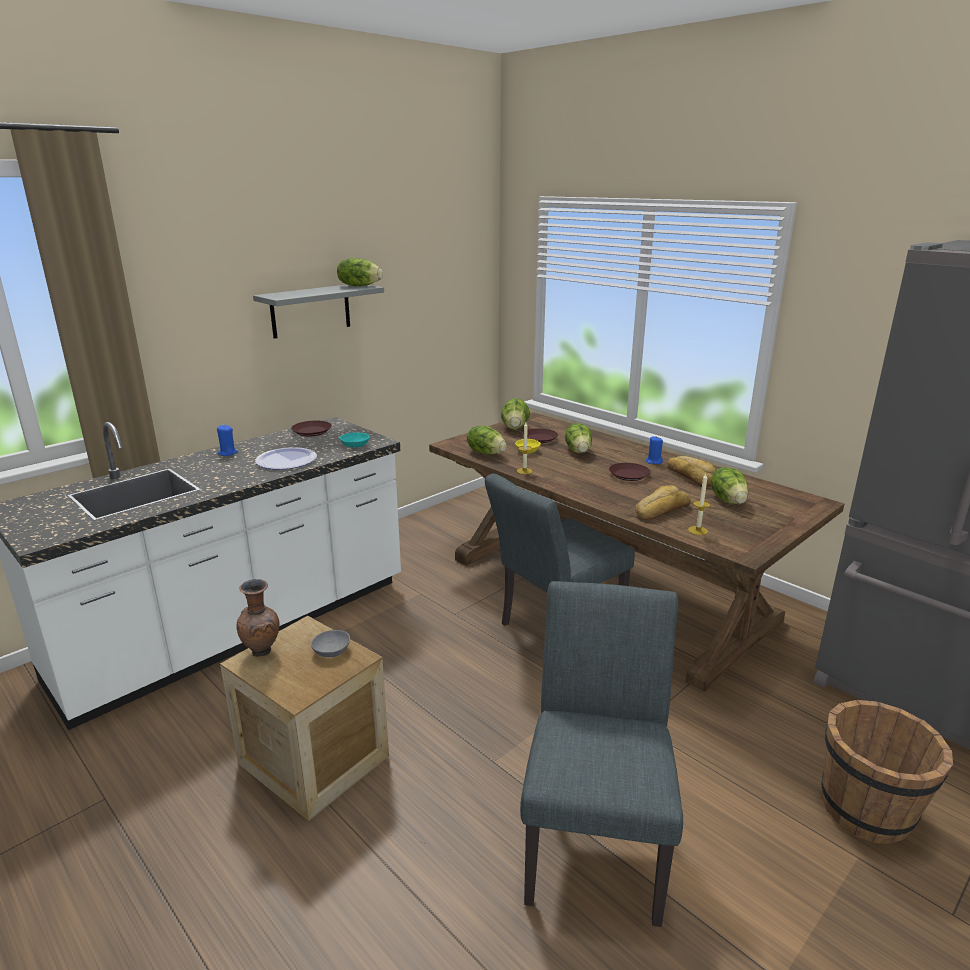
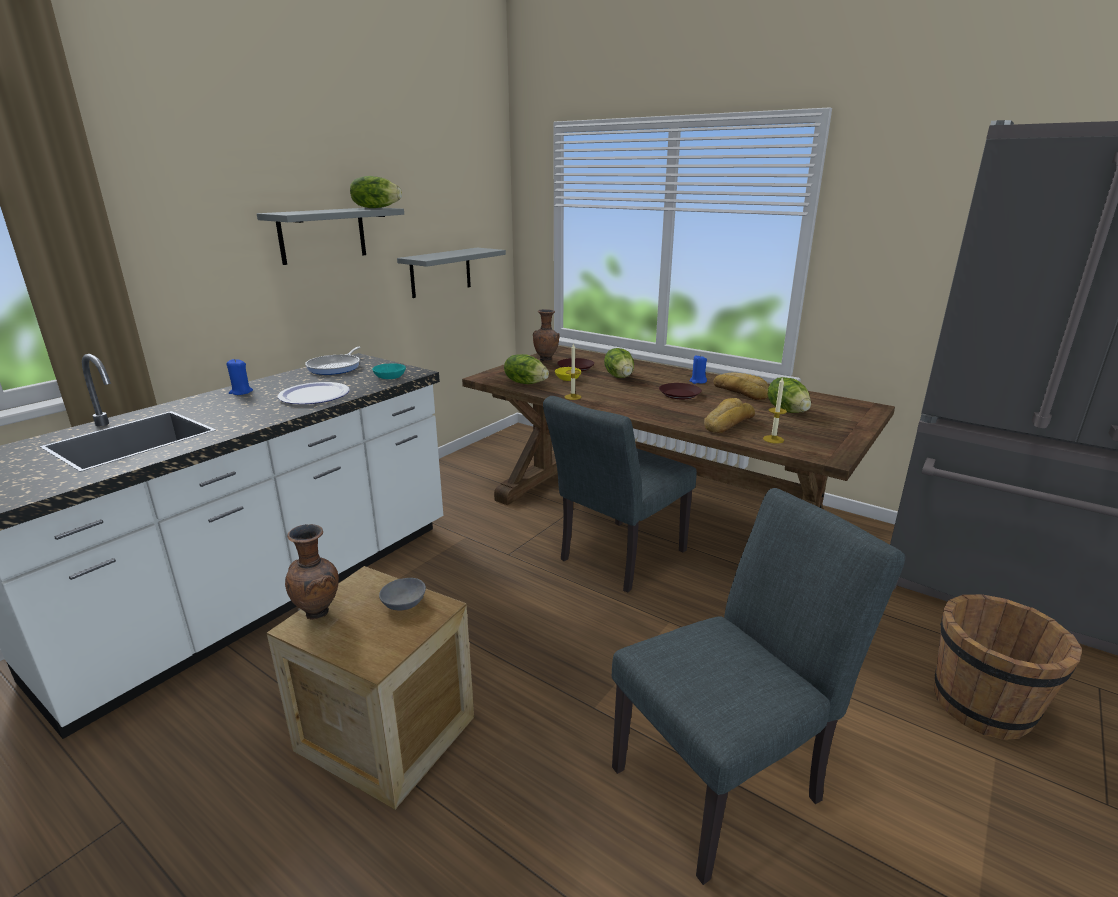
camera: 10 degrees left, 0 degrees up
(312, 431) = (336, 367): brown plate -> frying pan
(422, 339) = (441, 272): none -> grey shelf
(515, 428) = (546, 360): lettuce -> brown vase
(595, 838) = (728, 778): grey chair -> grey chair turned 60 degrees clockwise

